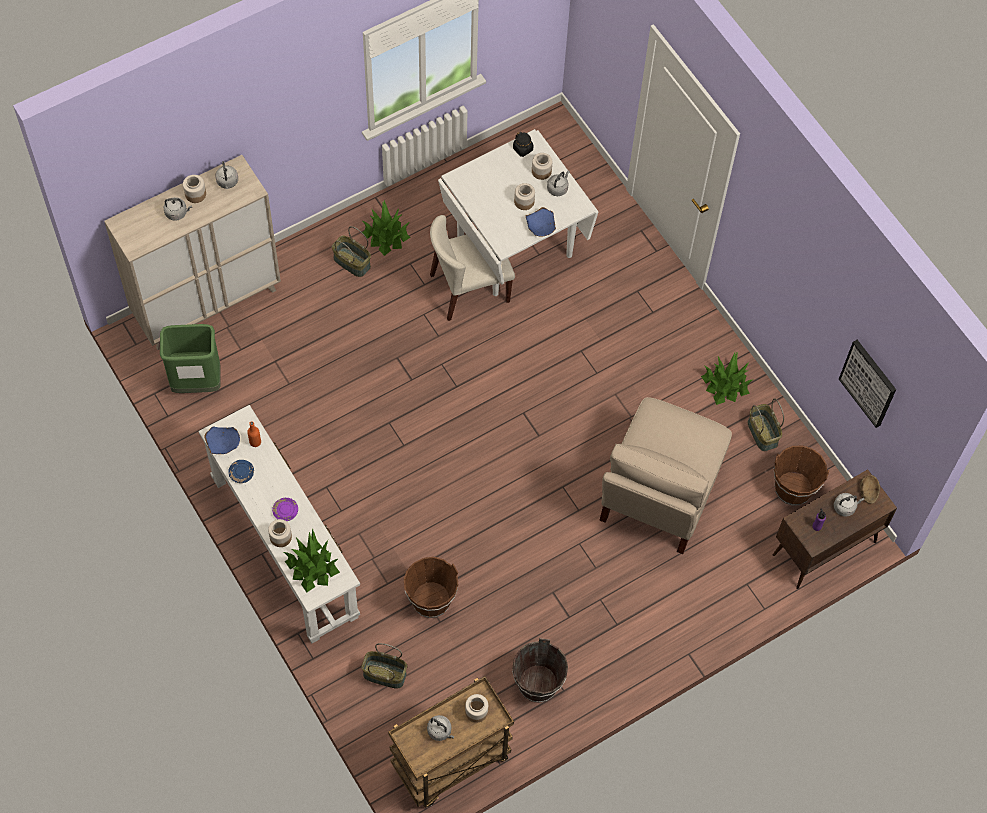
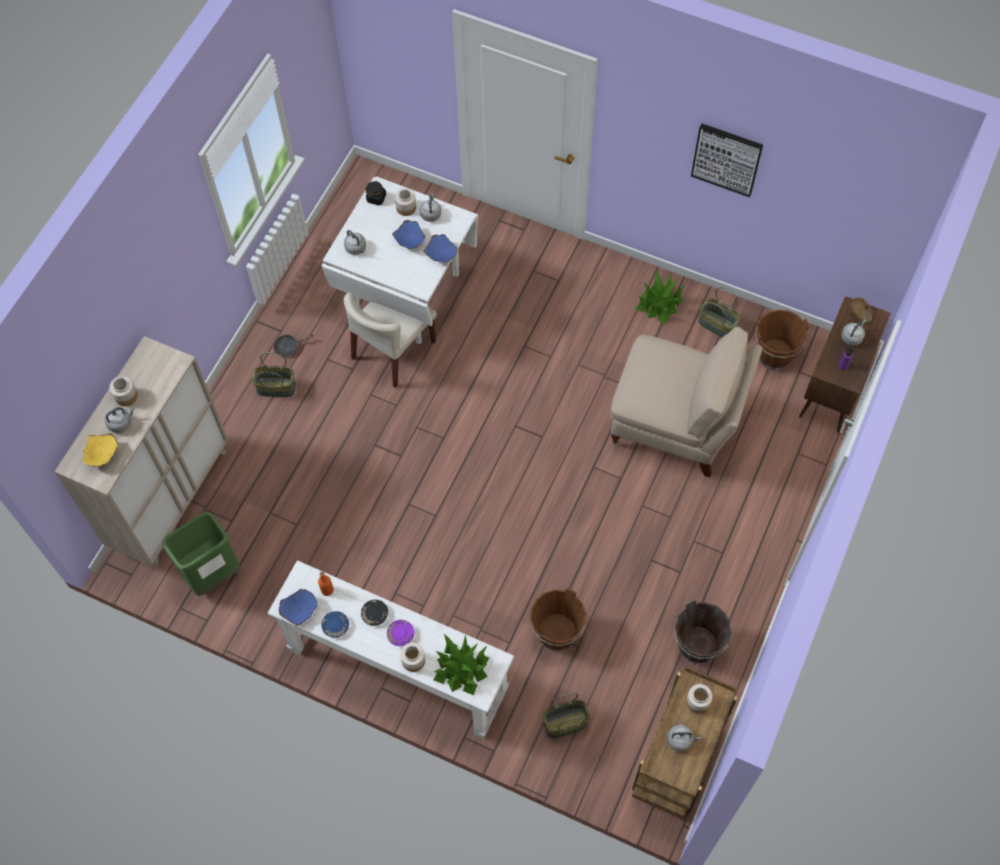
camera: 30 degrees left, 0 degrees up
(147, 229) = (103, 455): none -> yellow bowl
(227, 182) = (149, 368): grey kettle -> grey kettle (356, 248)
(277, 484) = (375, 614): none -> black plate
(386, 234) = (289, 347): potted plant -> black frying pan
(524, 201) = (410, 241): jar -> blue bowl
(658, 495) = (675, 425): beige chair -> beige chair turned 60 degrees counterclockwise
(868, 382) = (824, 216): picture -> picture (727, 159)

